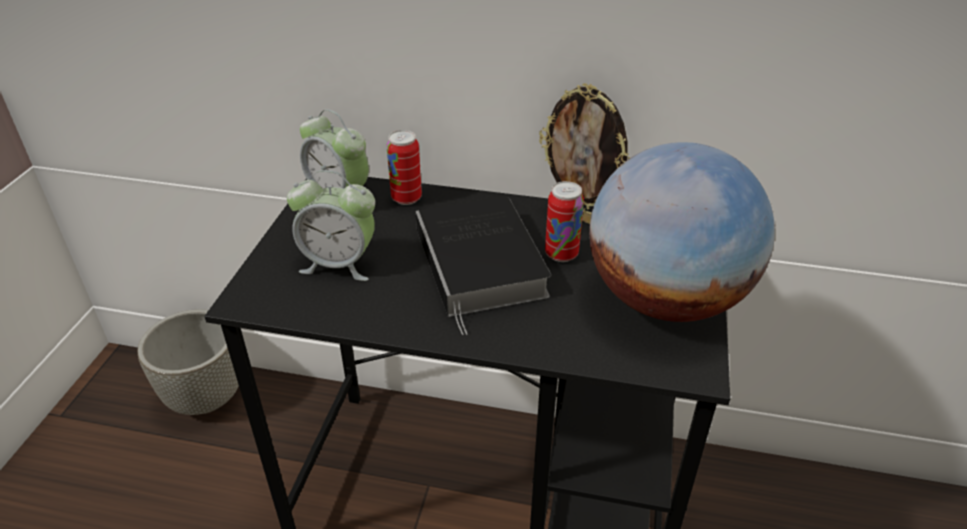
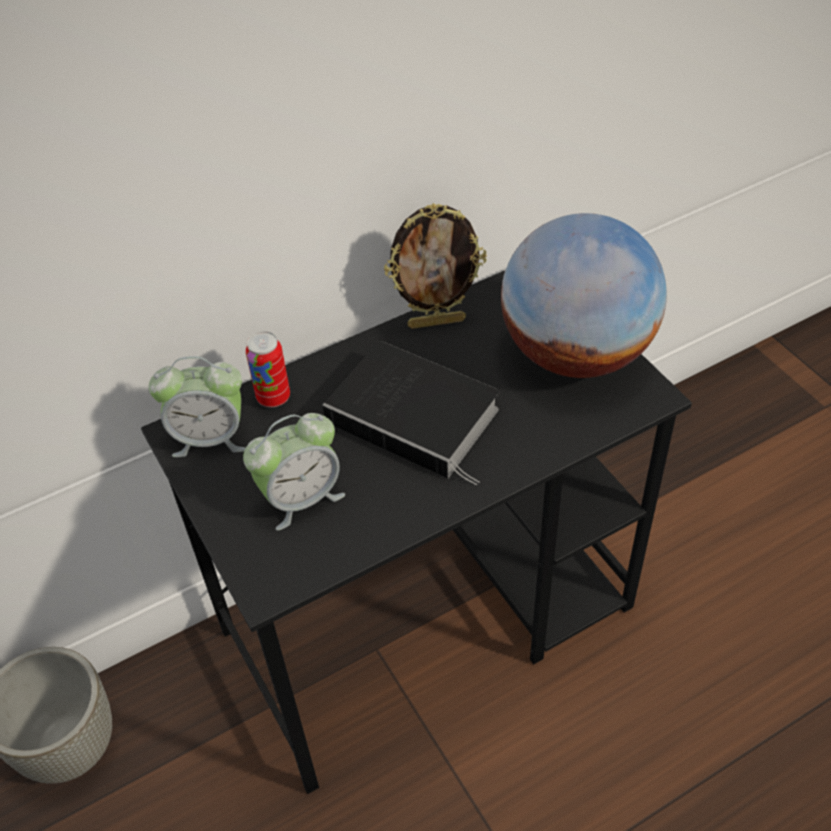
camera: 40 degrees left, 10 degrees up
(561, 254) = (463, 365): can -> none

